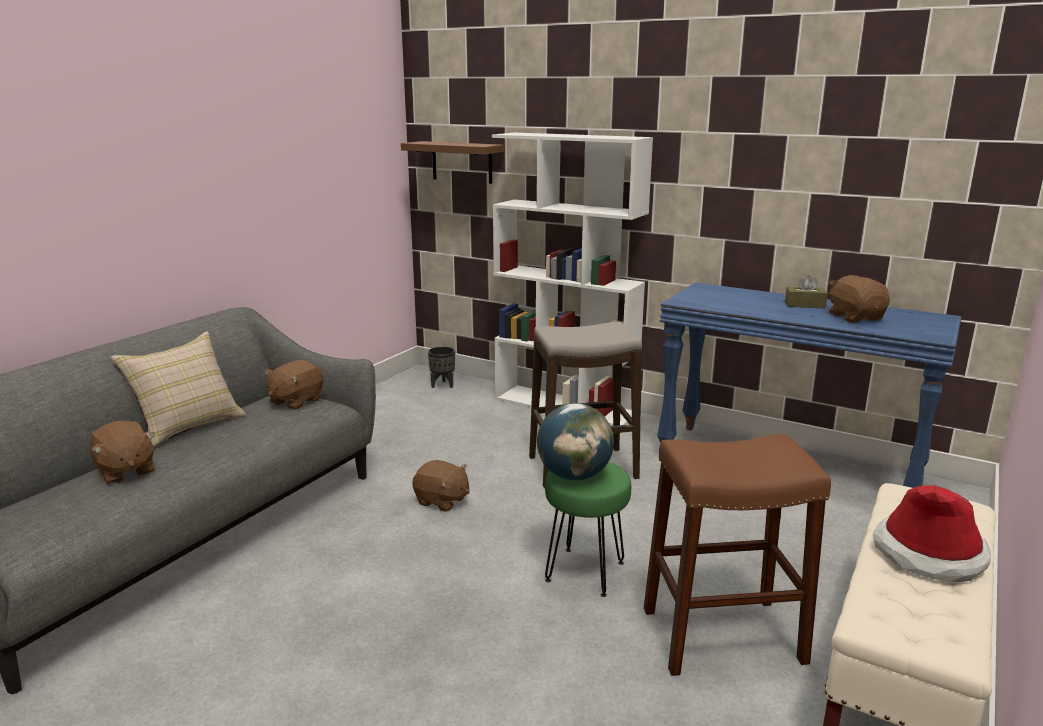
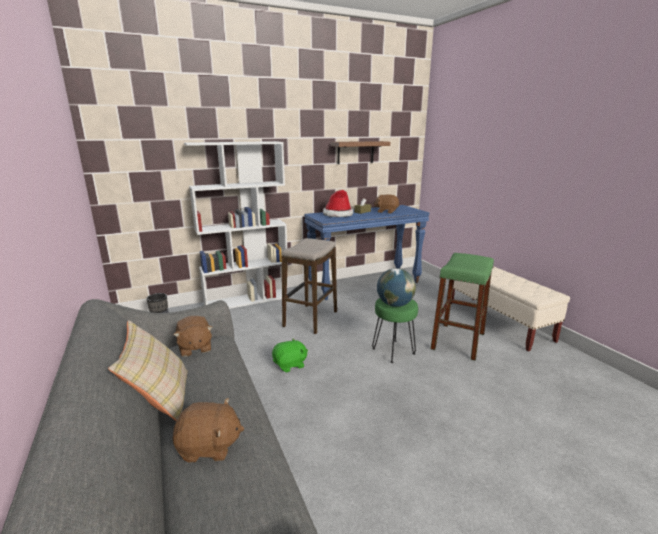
camera: 55 degrees left, 0 degrees up
(442, 501) = (290, 365): brown plush toy -> green plush toy
(462, 162) = (139, 165): brown shelf -> brown shelf (355, 152)
(722, 635) = (458, 341): brown stool -> green stool
(929, 554) = (503, 276): hat -> hat (338, 214)

